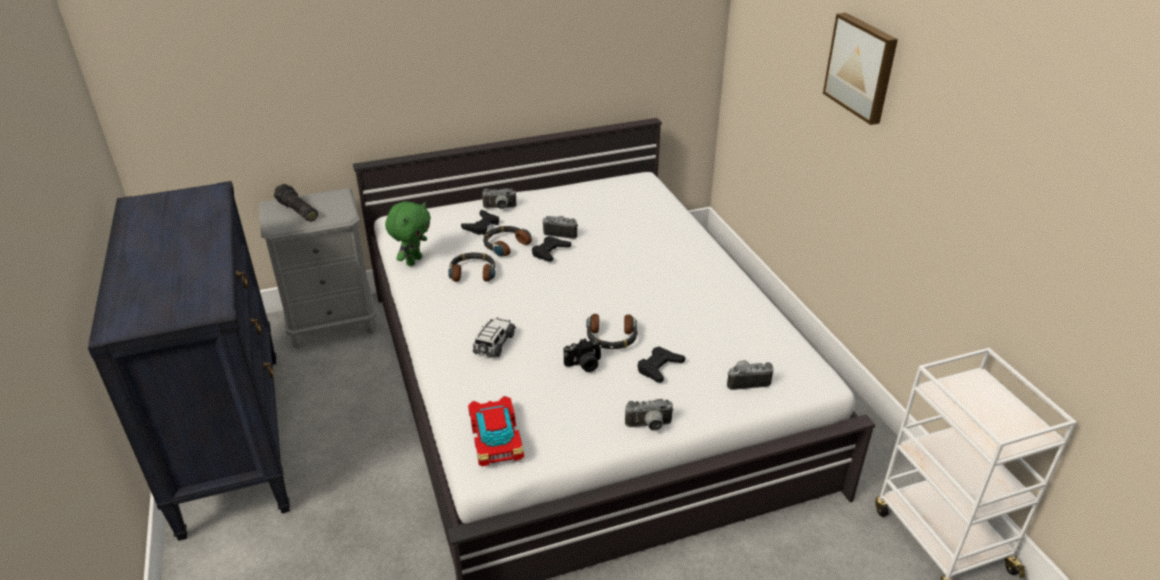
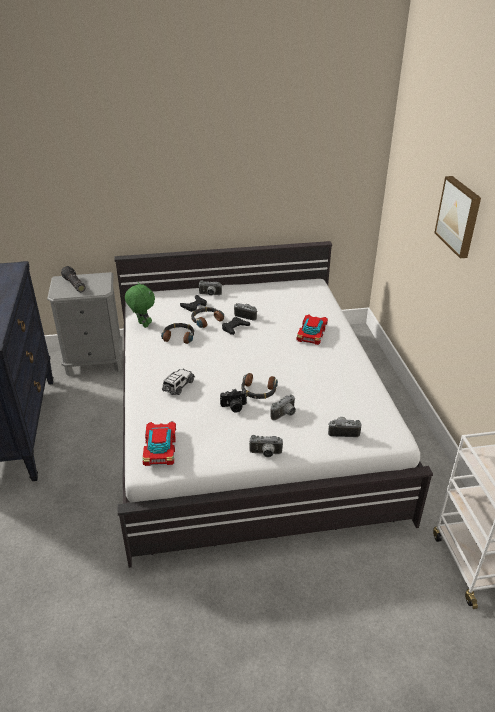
camera: 10 degrees right, 0 degrees up
(413, 261) = (142, 325): green plush toy -> green plush toy turned 75 degrees counterclockwise
(659, 367) = (285, 415): black game controller -> camera
(661, 248) = (312, 333): none -> toy car

